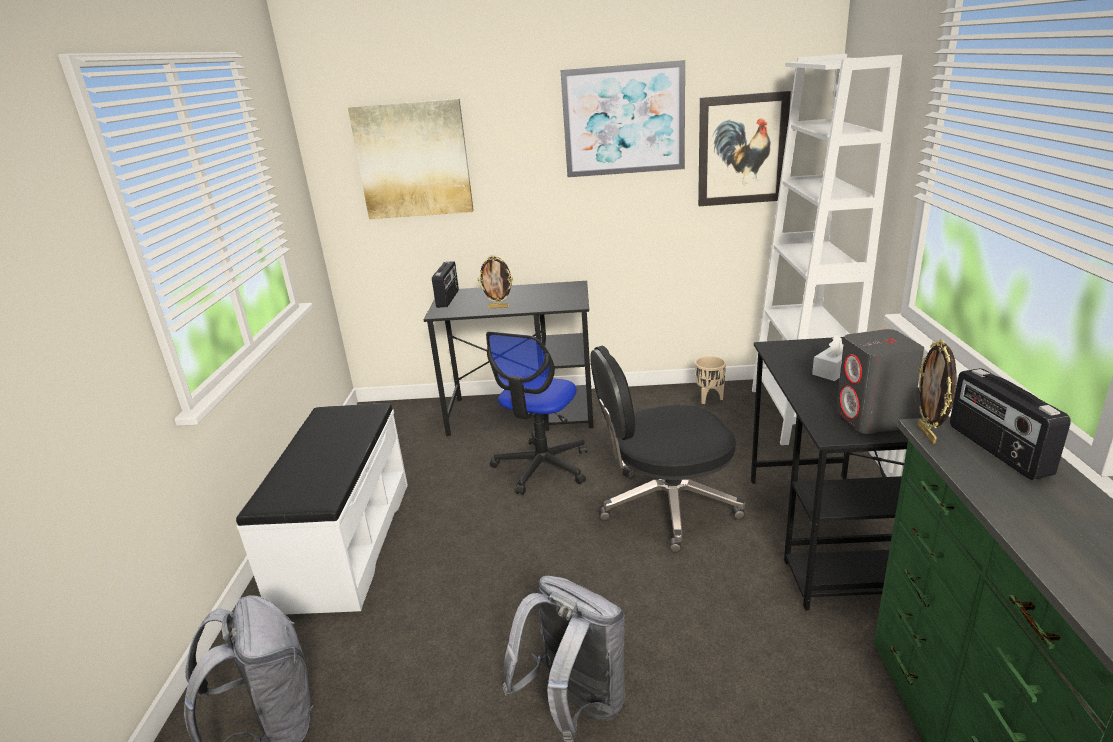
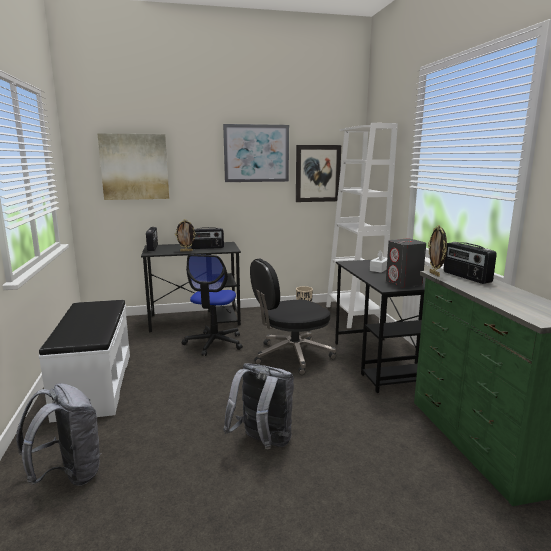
camera: 15 degrees left, 10 degrees down
(536, 298) = (207, 248): none -> radio

